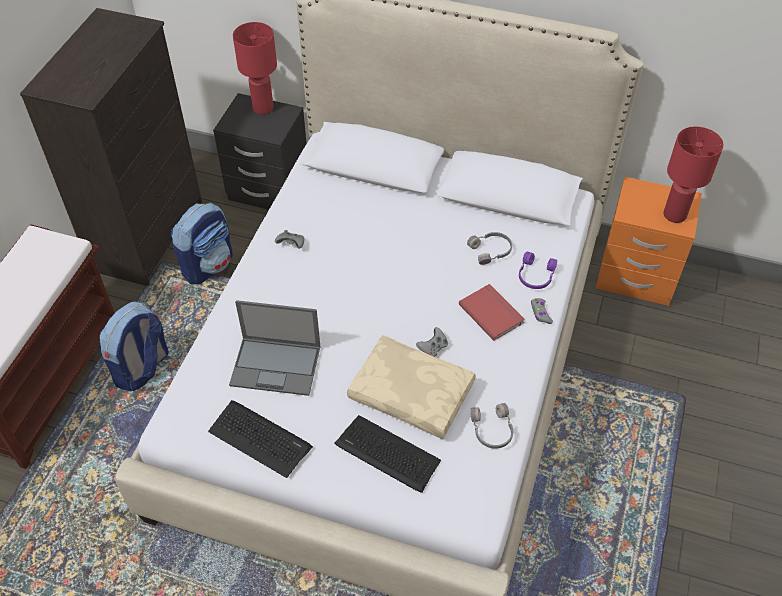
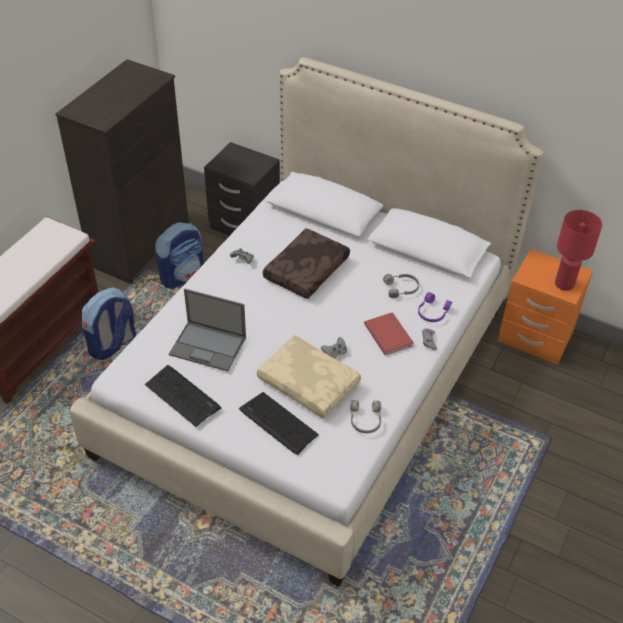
camera: 10 degrees right, 5 degrees down
(263, 108) = (247, 156): red table lamp -> none
(373, 246) = (307, 271): none -> brown pillow

